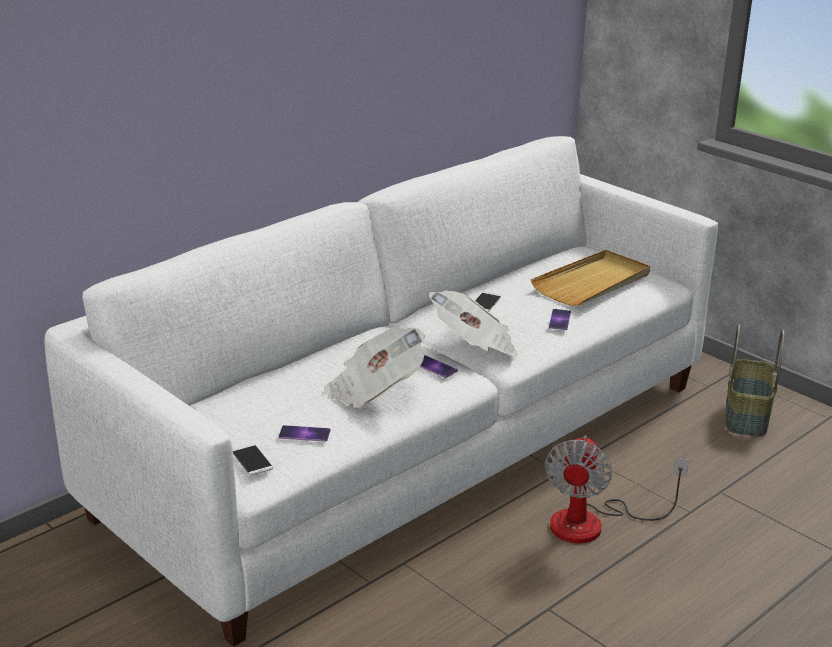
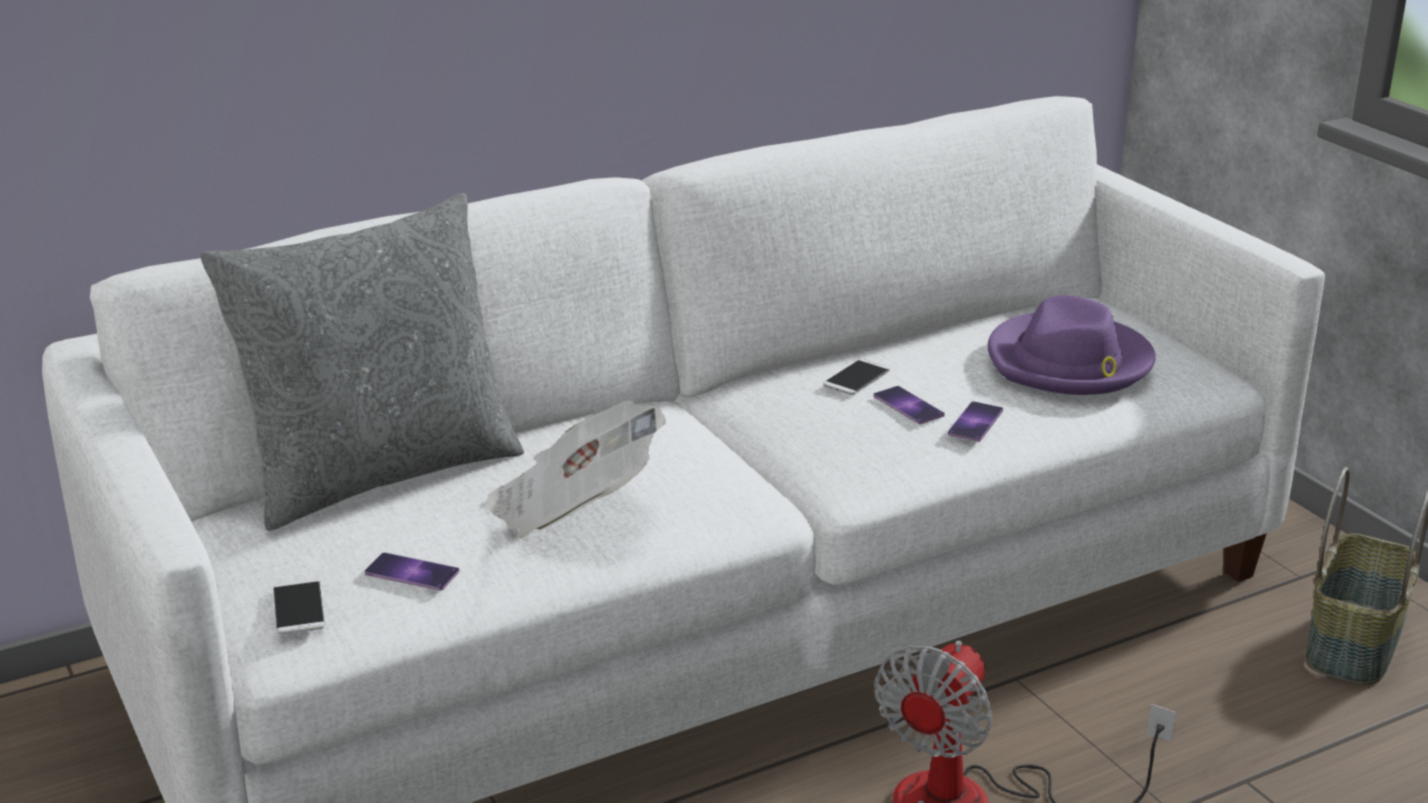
camera: 15 degrees right, 0 degrees up
(252, 383) = (380, 472): none -> grey pillow
(435, 367) = (705, 481): phone -> phone (908, 406)
(474, 345) = (797, 450): newspaper -> none
(592, 282) = (1069, 362): beige tray -> purple hat

